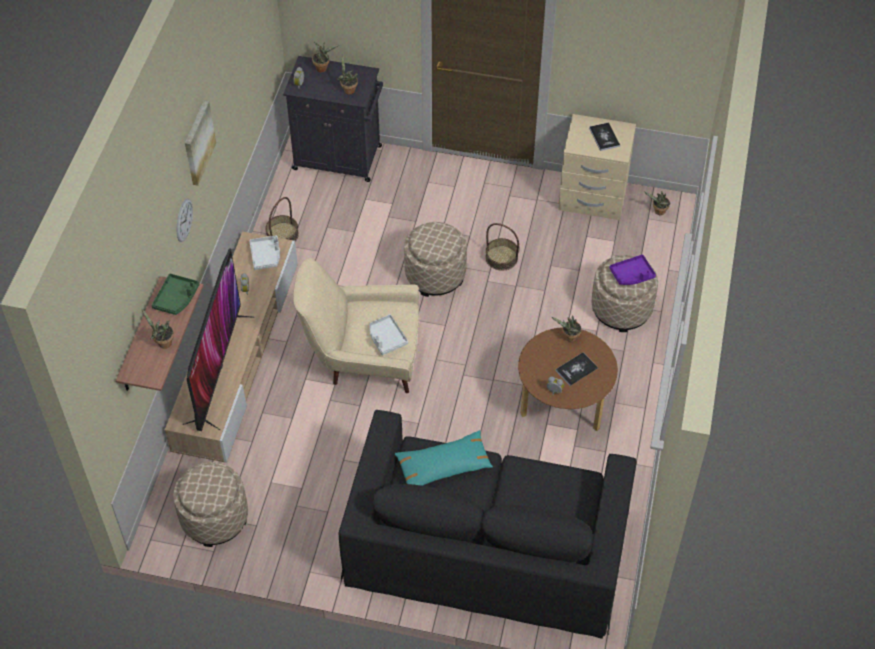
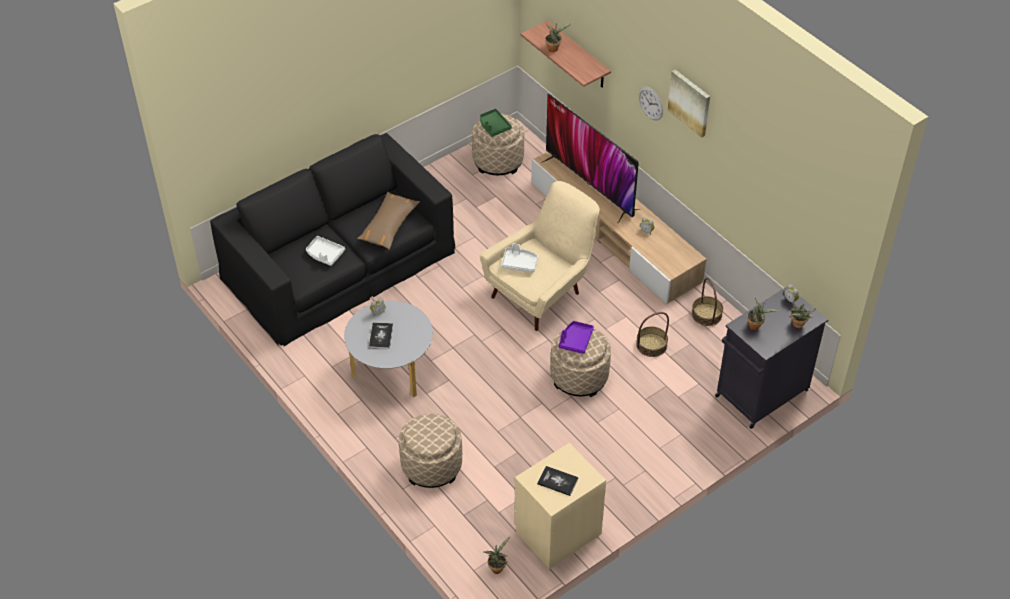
camera: 130 degrees right, 5 degrees down
(176, 298) = (583, 69): green tray -> green tray (494, 126)
(266, 256) = (668, 258): white tray -> white tray (324, 254)
(443, 466) = (389, 226): turquoise pillow -> brown pillow
(501, 257) = (555, 427): basket -> basket (651, 345)
(563, 404) = (392, 371): brown coffee table -> grey coffee table
(569, 338) = (409, 350): potted plant -> none
(632, 275) = (425, 434): purple tray -> purple tray (575, 340)

